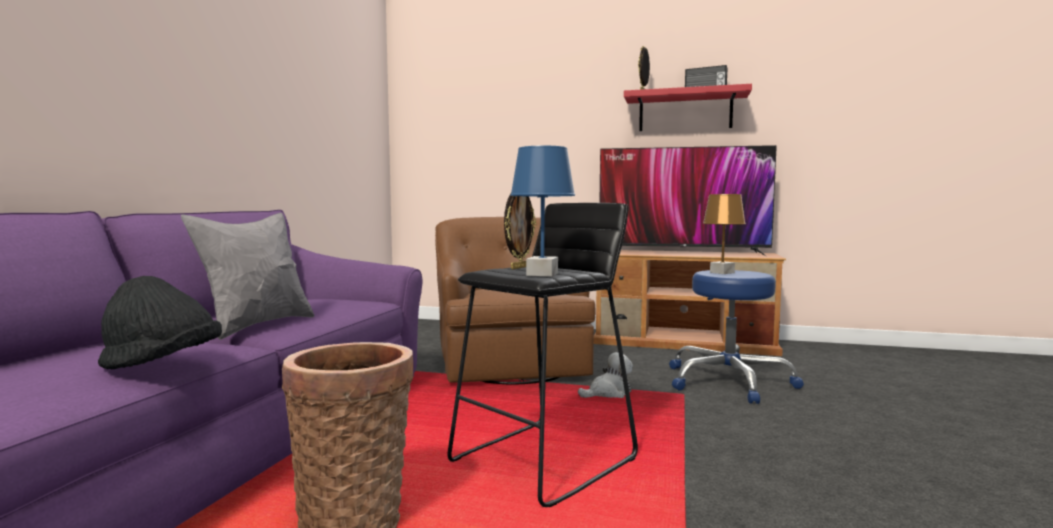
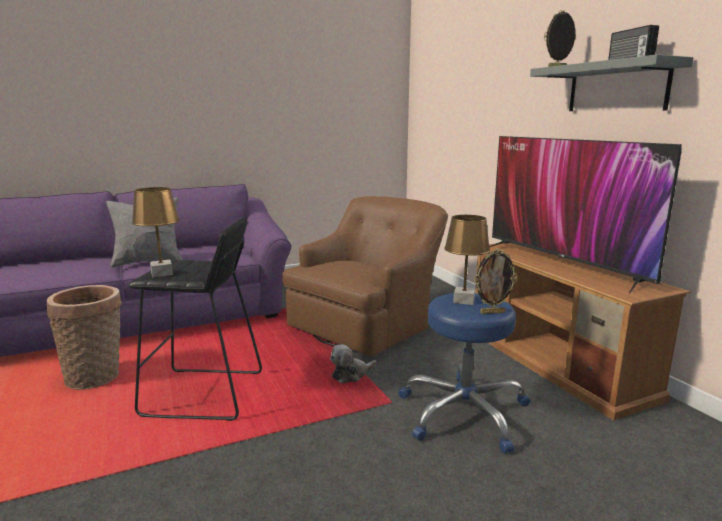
camera: 50 degrees right, 10 degrees up
(162, 365) = (55, 277): black hat -> none
(519, 267) = (196, 262): picture frame -> picture frame (492, 312)
(542, 274) = (162, 273): blue table lamp -> brown table lamp
(608, 393) = (351, 375): plush toy -> plush toy turned 120 degrees clockwise
(685, 112) = (617, 88): red shelf -> grey shelf

